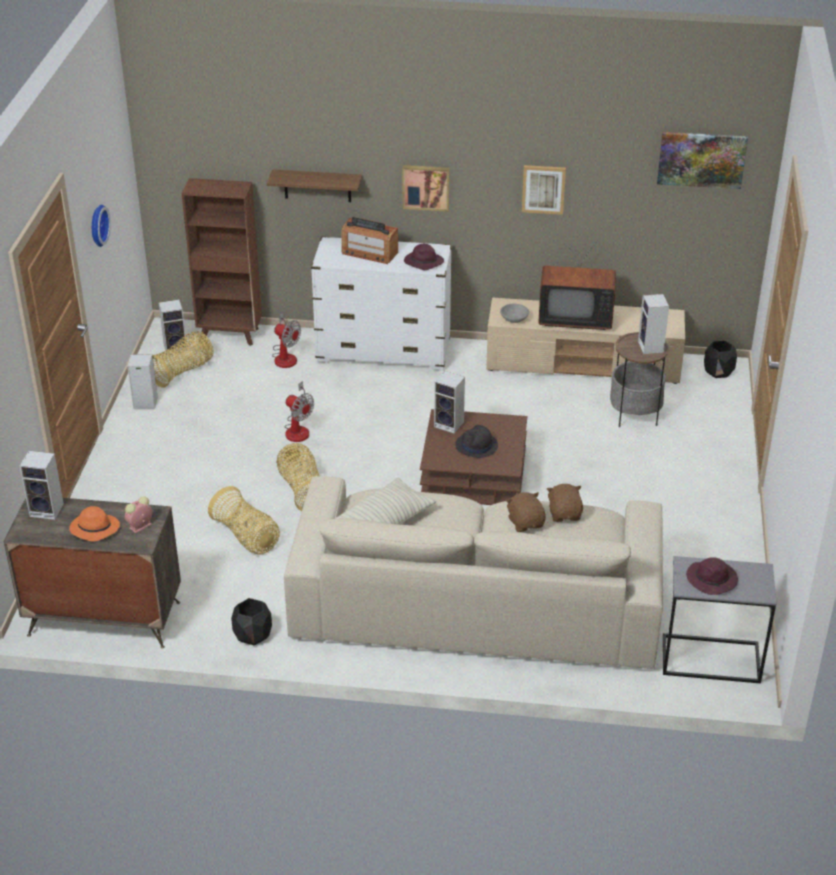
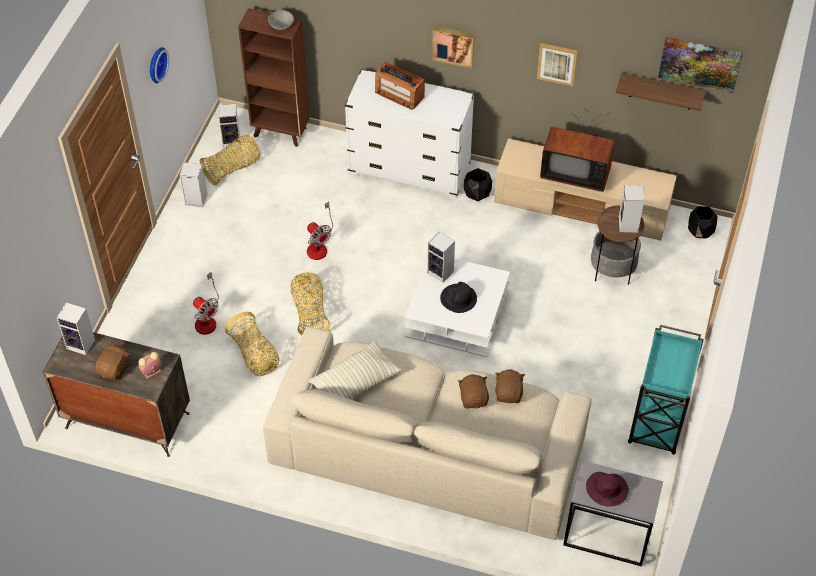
camera: 10 degrees right, 15 degrees up
(94, 529) = (115, 369): orange hat -> brown plush toy
(252, 635) = (241, 455): black planter -> black planter (476, 193)
(285, 356) = (323, 163): fan -> fan (207, 319)
(317, 186) = (359, 29): shelf -> shelf (661, 92)
(423, 262) = (443, 112): purple hat -> none
(473, 473) = (457, 315): brown coffee table -> white coffee table
(514, 319) = (521, 167): grey bowl -> grey bowl (281, 25)
(731, 544) = (657, 422): none -> turquoise cart

